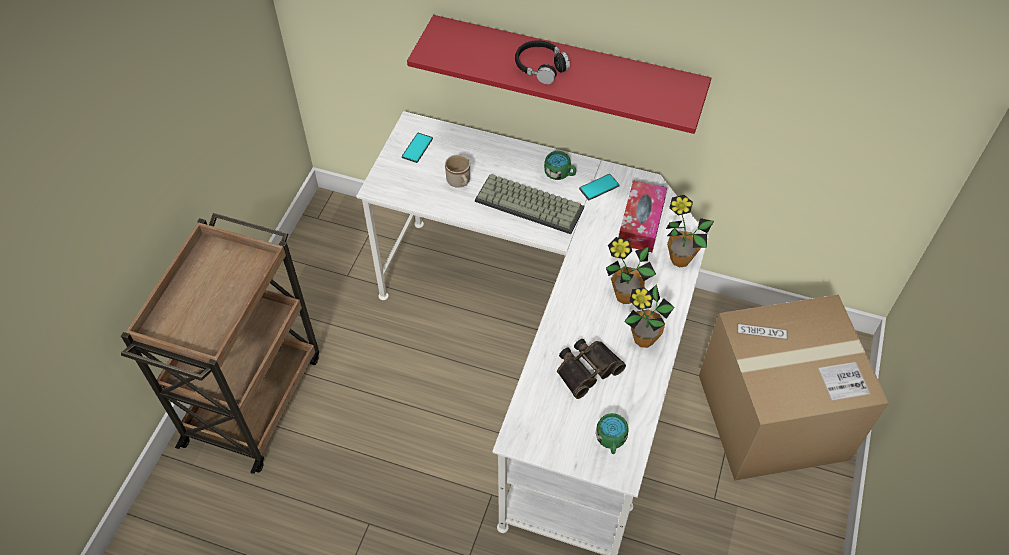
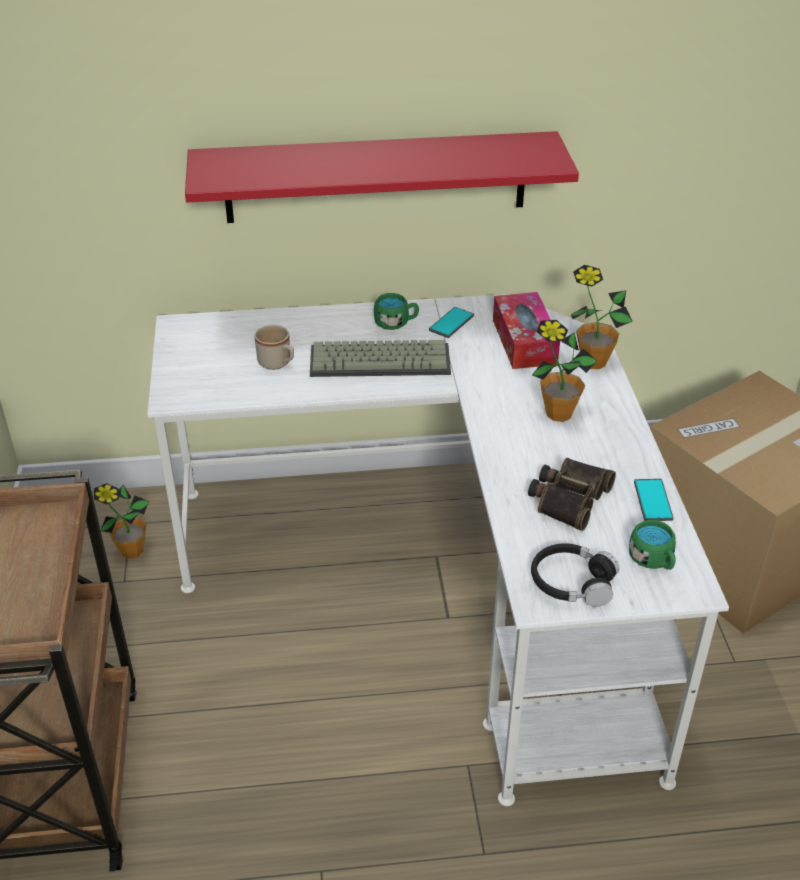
camera: 25 degrees left, 15 degrees down
(417, 148) = (199, 345): phone -> phone (652, 500)
(540, 67) = (358, 163): black headphones -> black headphones (572, 583)
(643, 339) = (612, 447): potted plant -> potted plant (131, 551)

